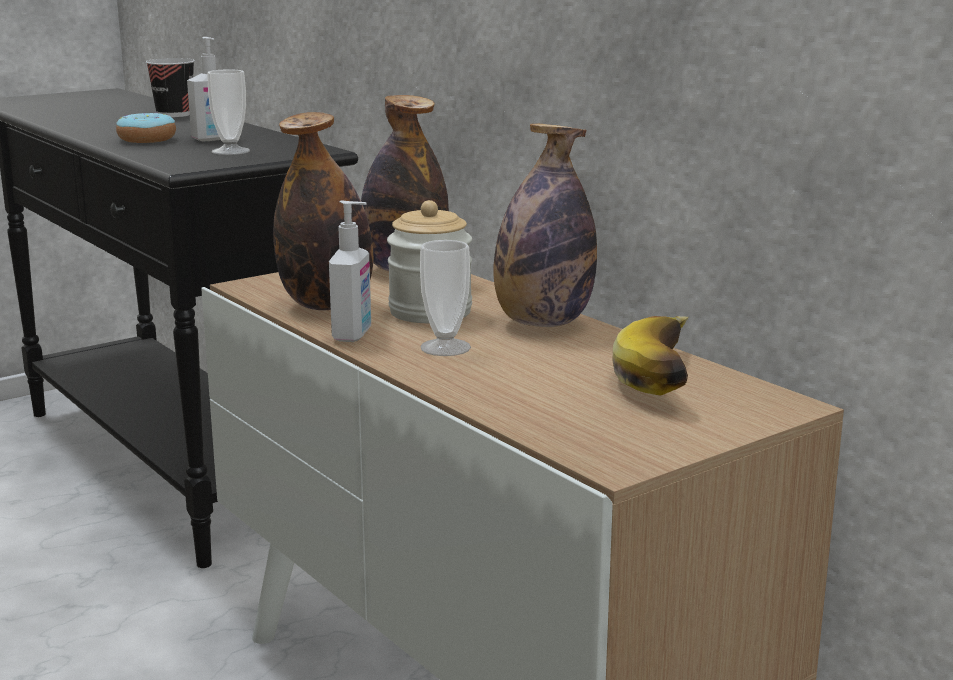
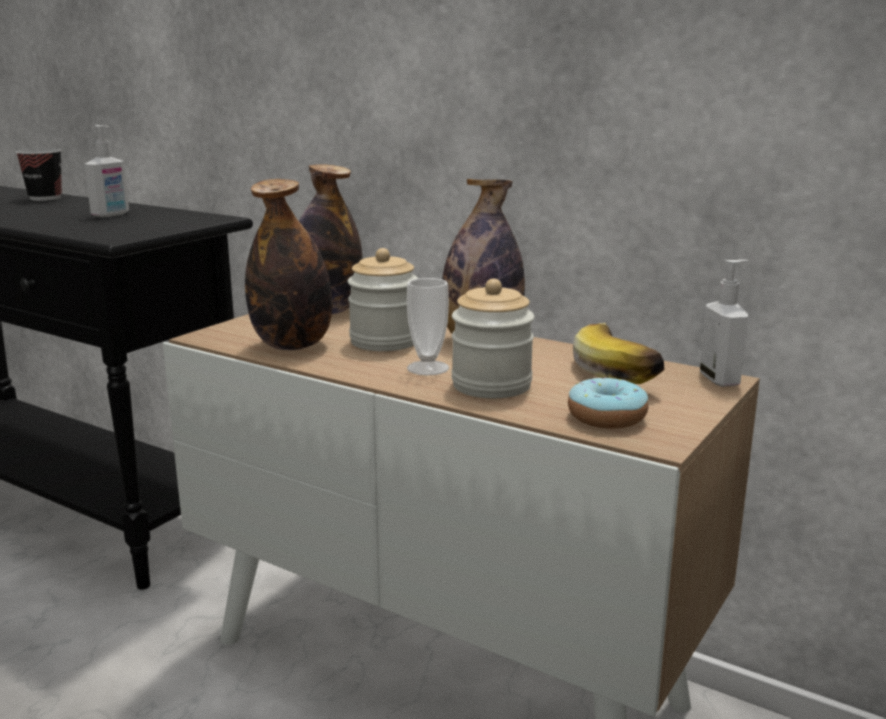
camera: 20 degrees left, 0 degrees up
(147, 139) = (48, 219): donut -> donut (606, 417)
(230, 151) = (140, 223): cup -> none
(353, 335) = (342, 367): soap dispenser -> soap dispenser (720, 379)
(495, 376) = (491, 385): none -> jar

